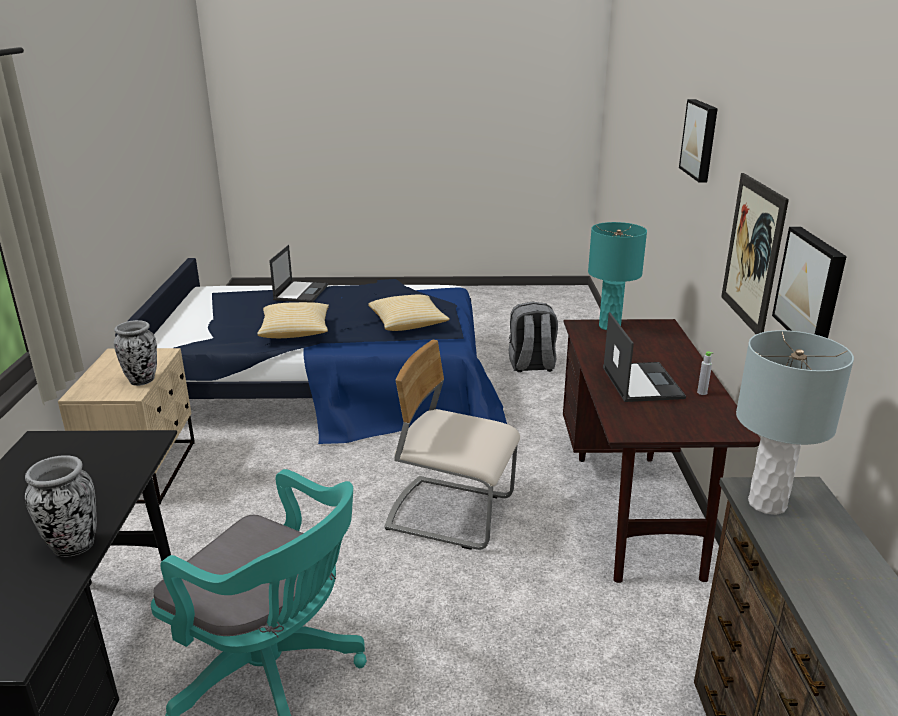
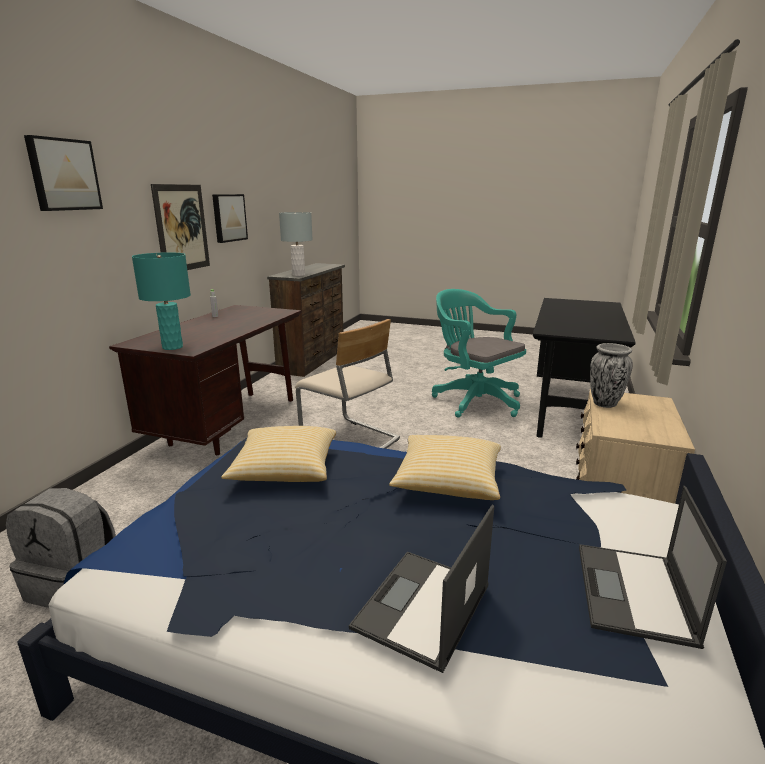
camera: 160 degrees left, 5 degrees down
(74, 546) = (553, 311): vase -> none
(641, 382) = (235, 322): laptop -> laptop (634, 594)

